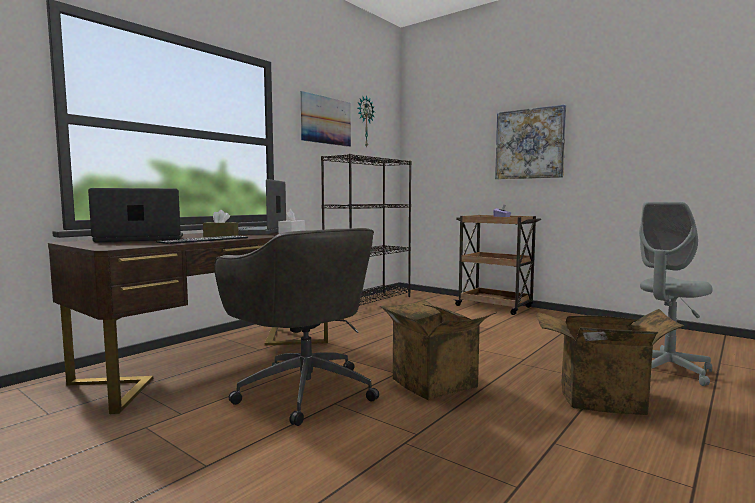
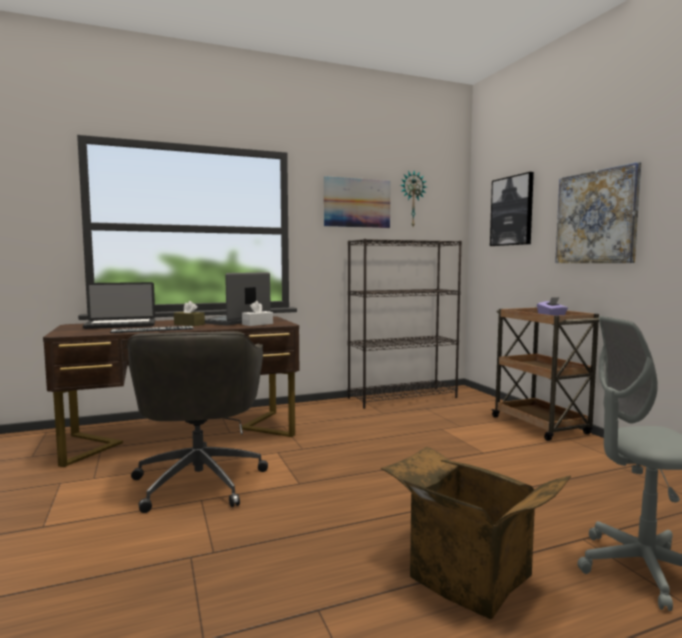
camera: 30 degrees right, 0 degrees up
(140, 239) = (121, 325): laptop -> laptop turned 150 degrees clockwise
(430, 383) = (311, 503): cardboard box -> none
(448, 137) = (512, 211): none -> picture

